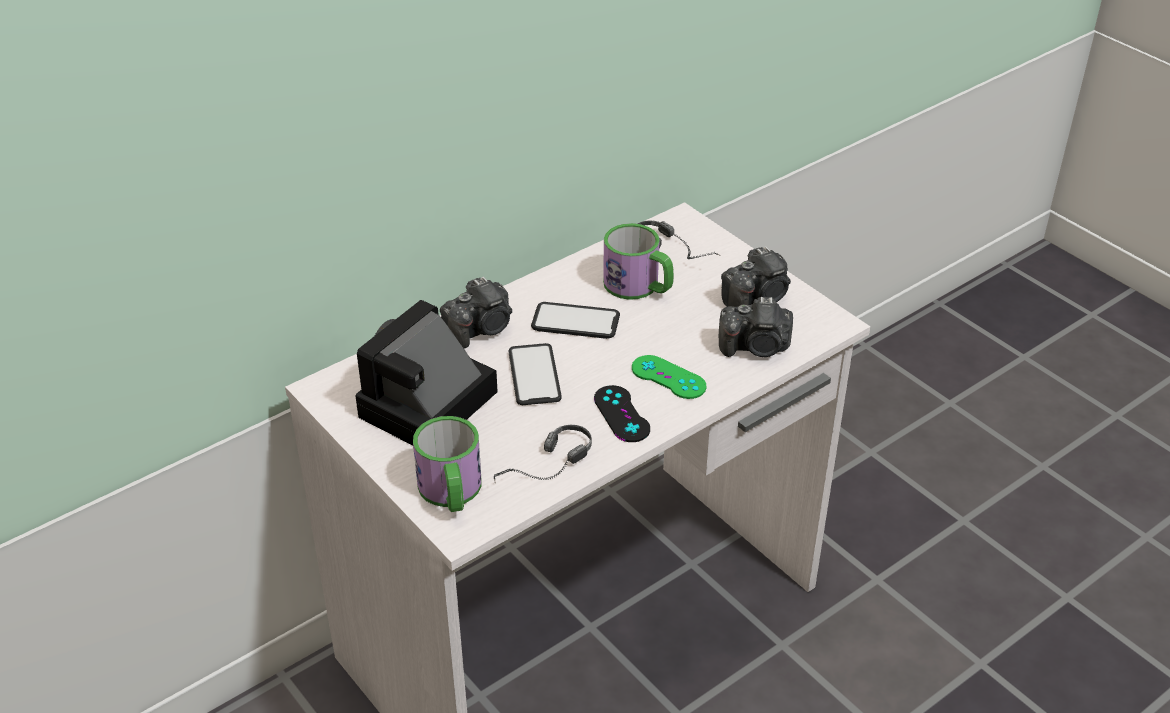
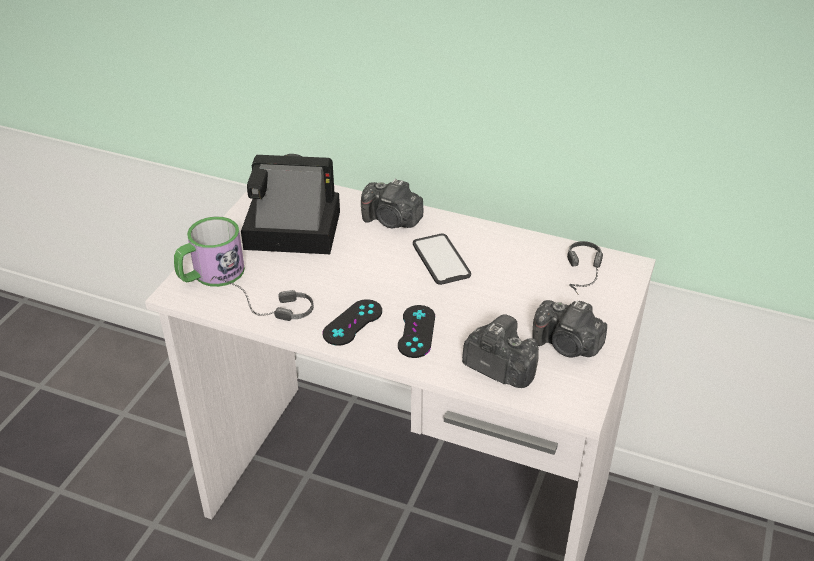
camera: 60 degrees right, 0 degrees up
(534, 375) = (362, 264): phone -> none
(639, 287) = (515, 275): mug -> none
(668, 377) = (416, 331): green game controller -> black game controller
(756, 347) = (499, 368): camera -> camera turned 150 degrees clockwise

